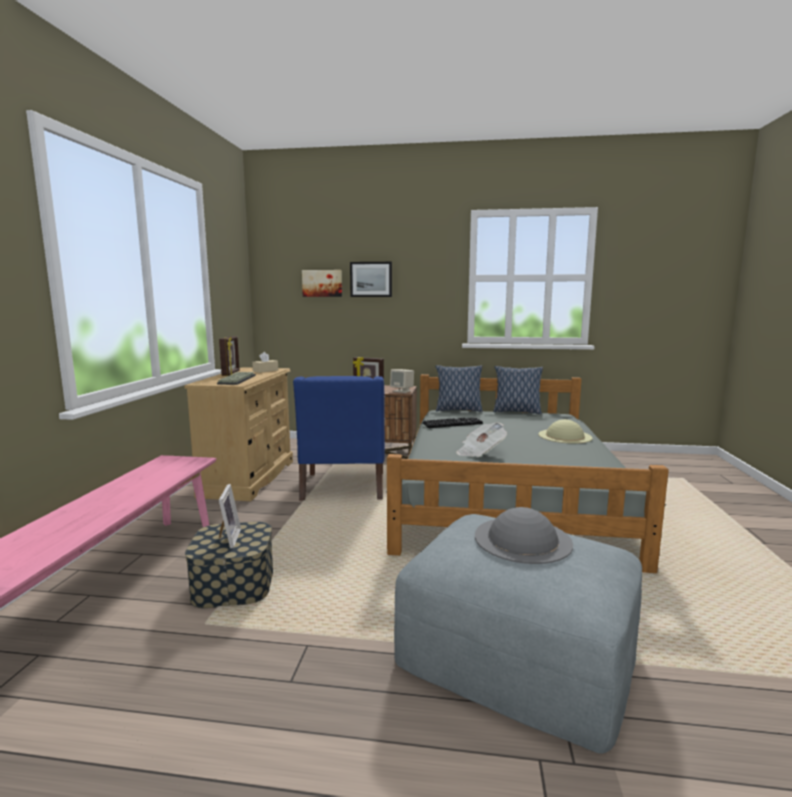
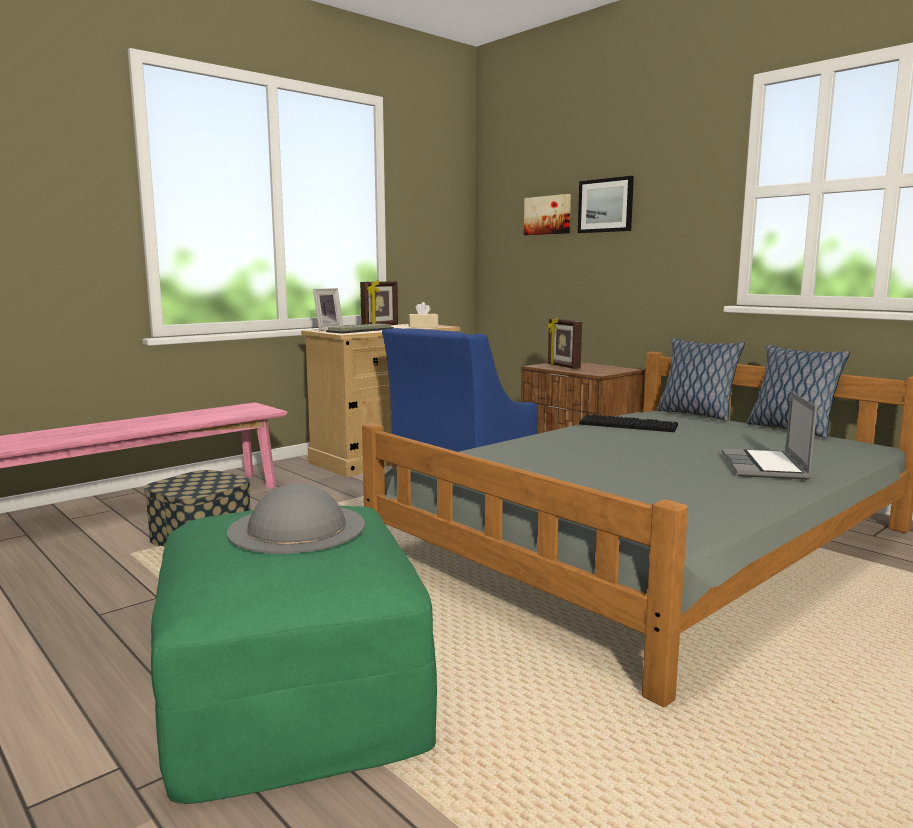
camera: 40 degrees right, 0 degrees up
(227, 539) = (195, 482): picture frame -> picture frame (326, 329)
(402, 391) = (601, 372): beige speaker -> none
(480, 452) = (563, 458): newspaper -> none
(518, 652) = (293, 688): grey ottoman -> green ottoman
(564, 436) = (765, 467): beige hat -> laptop

